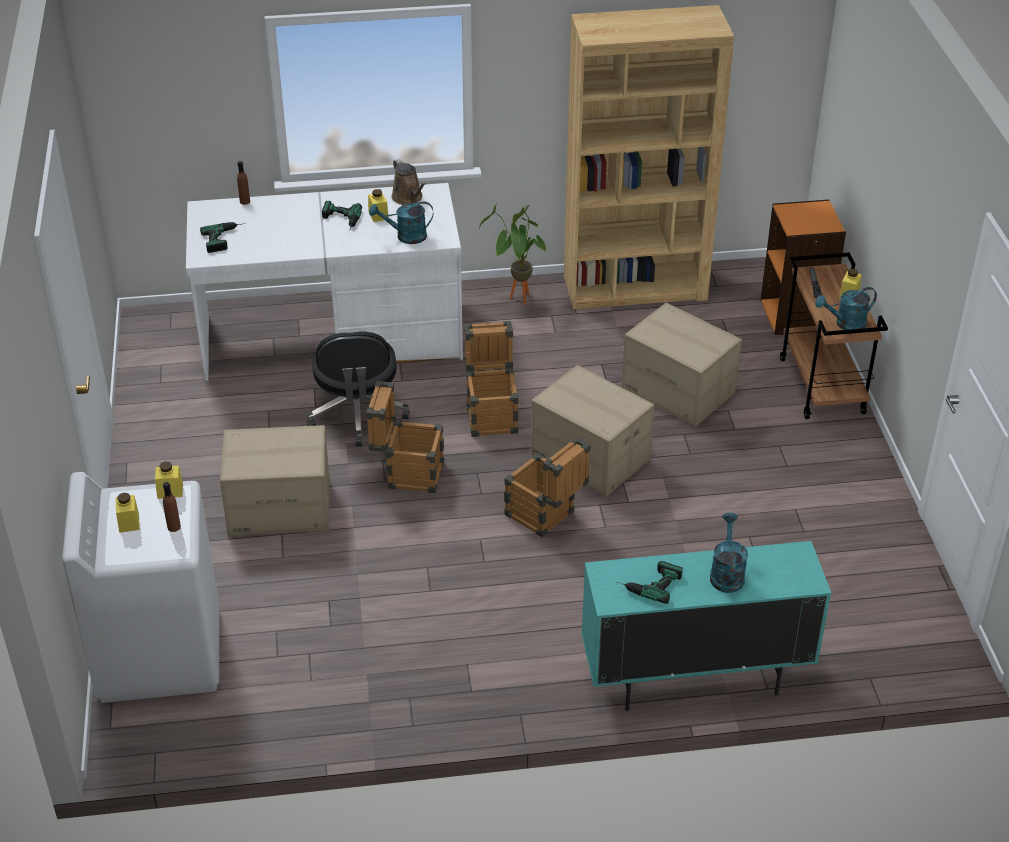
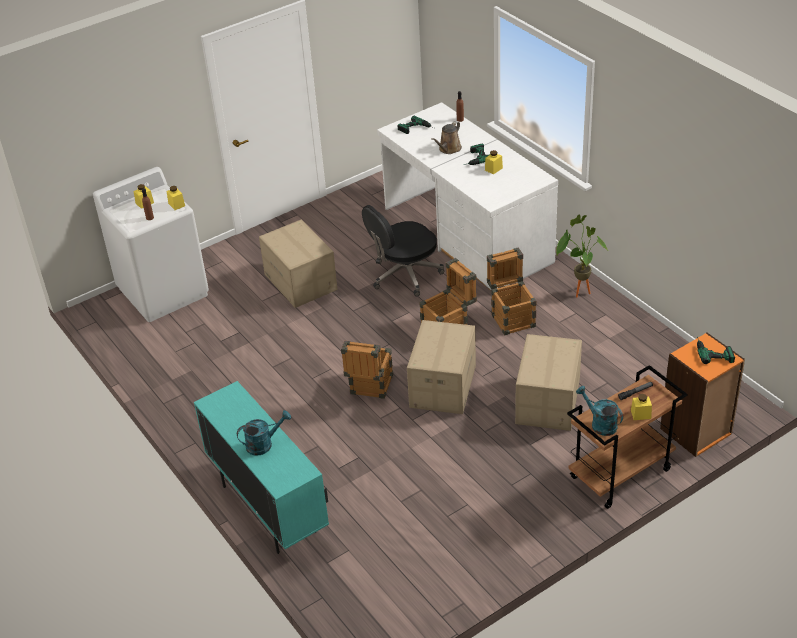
camera: 65 degrees right, 0 degrees up
(405, 236) = (480, 187): turquoise watering can -> none
(407, 473) = (366, 316): crate -> crate (511, 317)
(408, 198) = (524, 172): brown watering can -> brown watering can (448, 149)
(635, 287) = (647, 339): brown bookcase -> none
(648, 582) = (235, 413): power drill -> power drill (713, 351)

